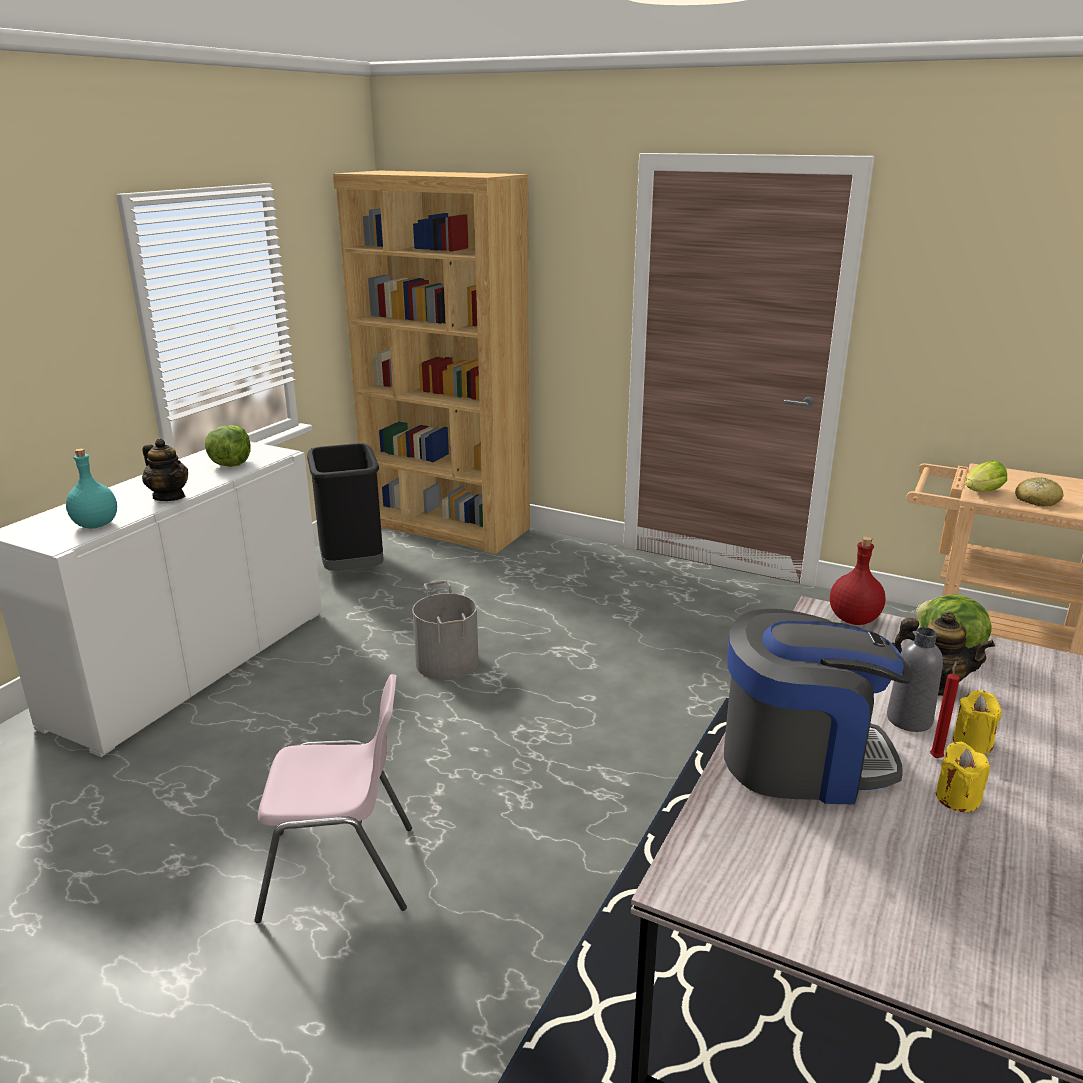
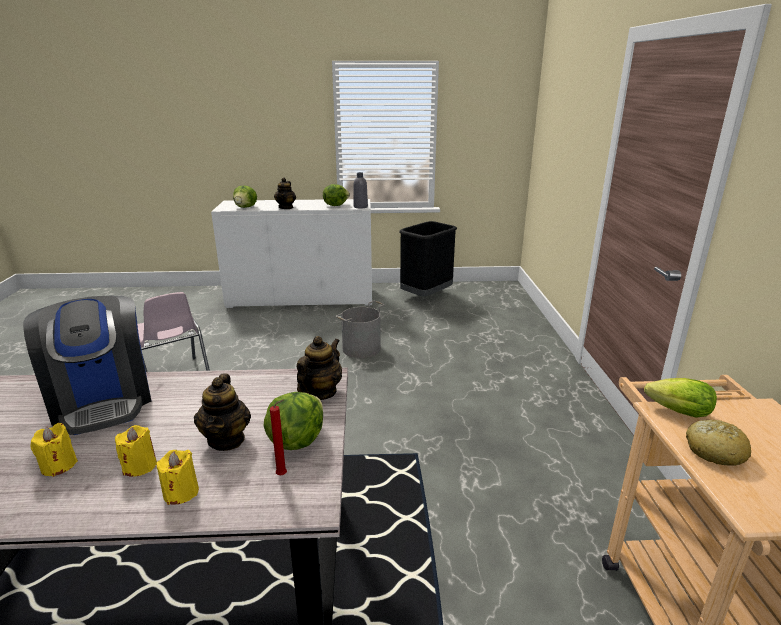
camera: 60 degrees right, 0 degrees up
(95, 524) = (246, 207): turquoise bottle -> lettuce
(446, 526) = (508, 301): brown bookcase -> none
(854, 620) = (320, 392): red bottle -> teapot
(909, 720) = (167, 434): grey bottle -> grey bottle (360, 207)
(936, 757) = (115, 451): red candle -> red candle (283, 475)
(1026, 722) = (181, 492): none -> yellow candle

